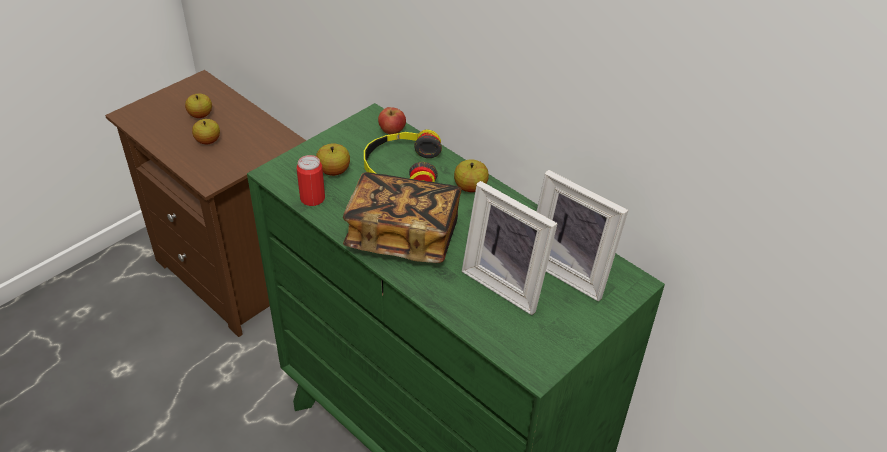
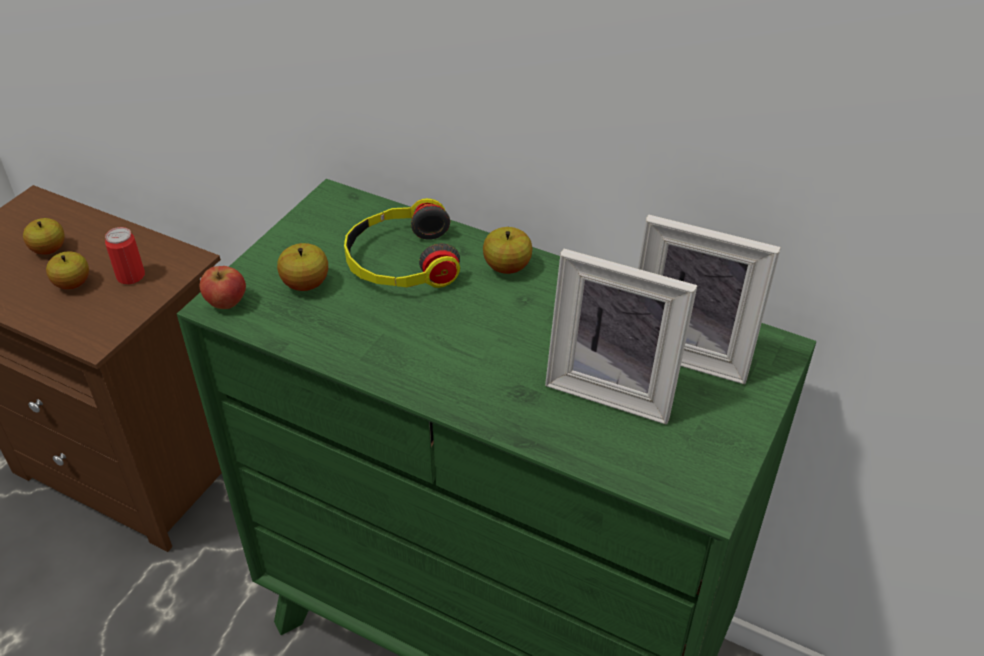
camera: 15 degrees left, 0 degrees up
(312, 198) = (290, 329): can -> can (131, 276)
(392, 131) = (366, 212): apple -> apple (226, 302)
(403, 235) = (442, 353): book -> none

